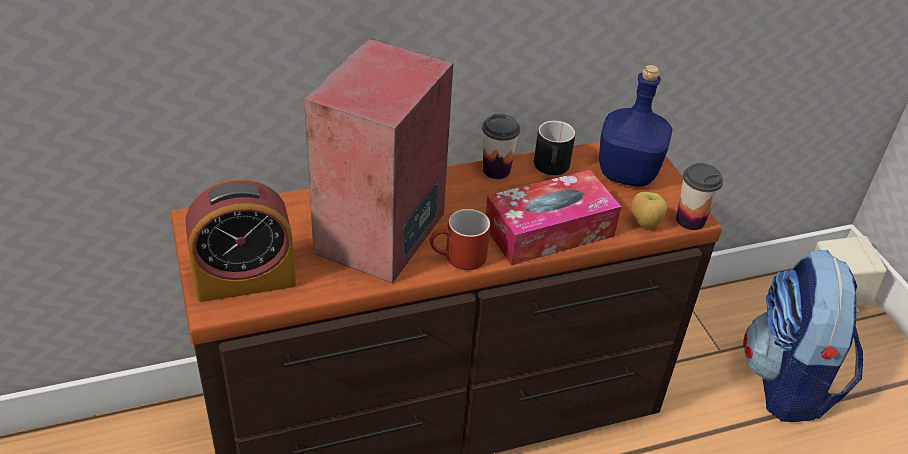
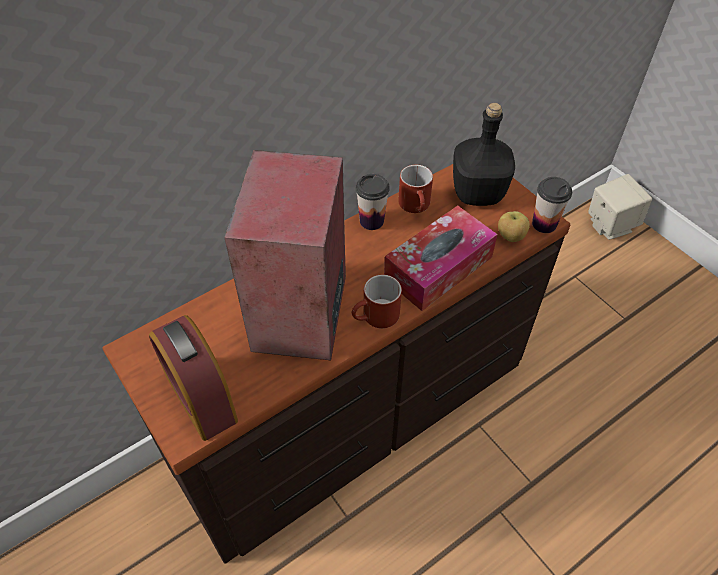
camera: 15 degrees left, 10 degrees up
(245, 279) = (201, 398): alarm clock -> alarm clock turned 90 degrees clockwise
(552, 169) = (416, 206): black mug -> red mug
(627, 174) = (478, 194): blue bottle -> black bottle
(787, 381) = (602, 304): backpack -> none

